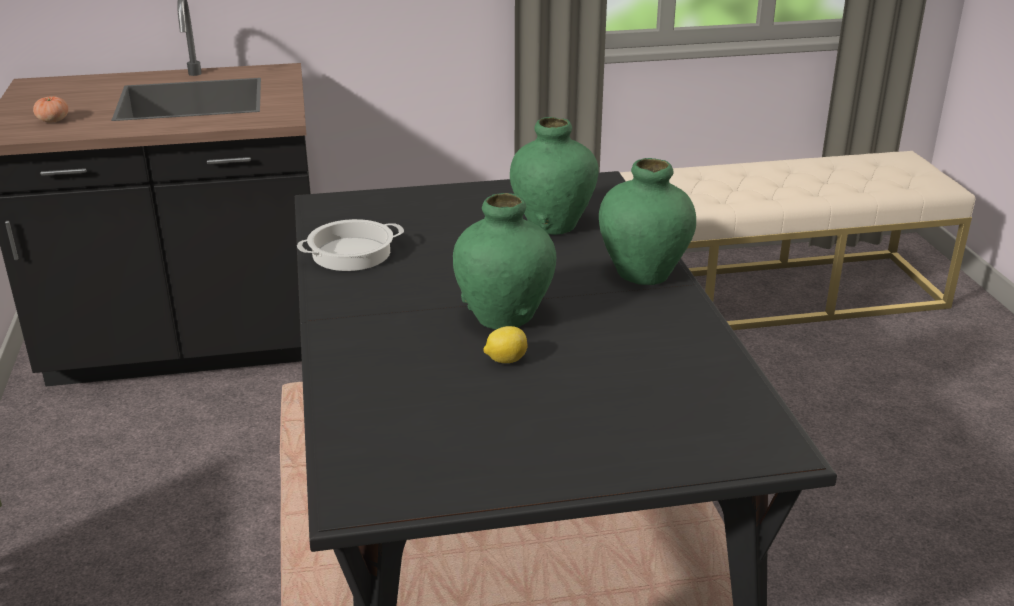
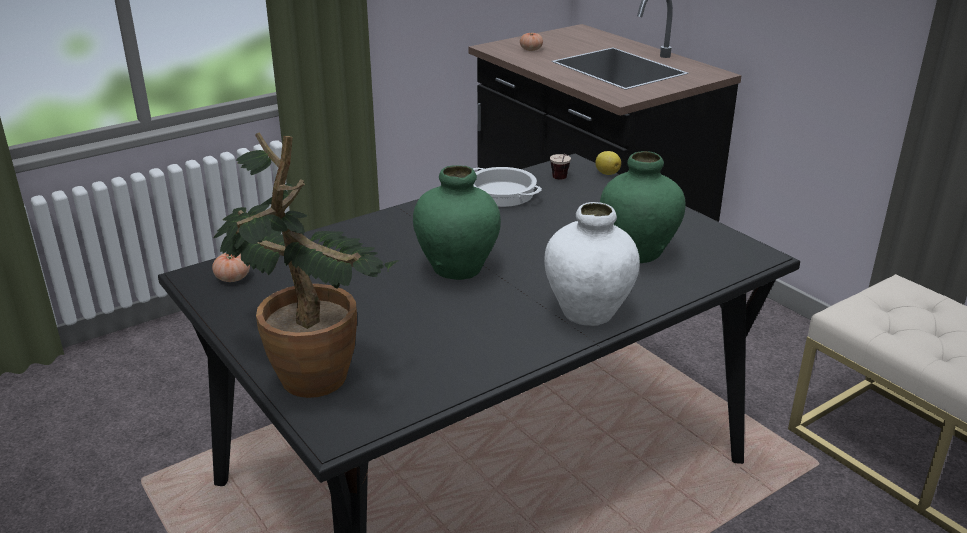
camera: 65 degrees right, 0 degrees up
(358, 217) = (561, 180): none -> cup
(389, 470) = (233, 278): none -> tomato
(505, 360) = (394, 284): lemon -> lemon (606, 173)
(643, 274) = (588, 313): green vase -> white vase
(650, 447) = (307, 369): none -> potted plant

